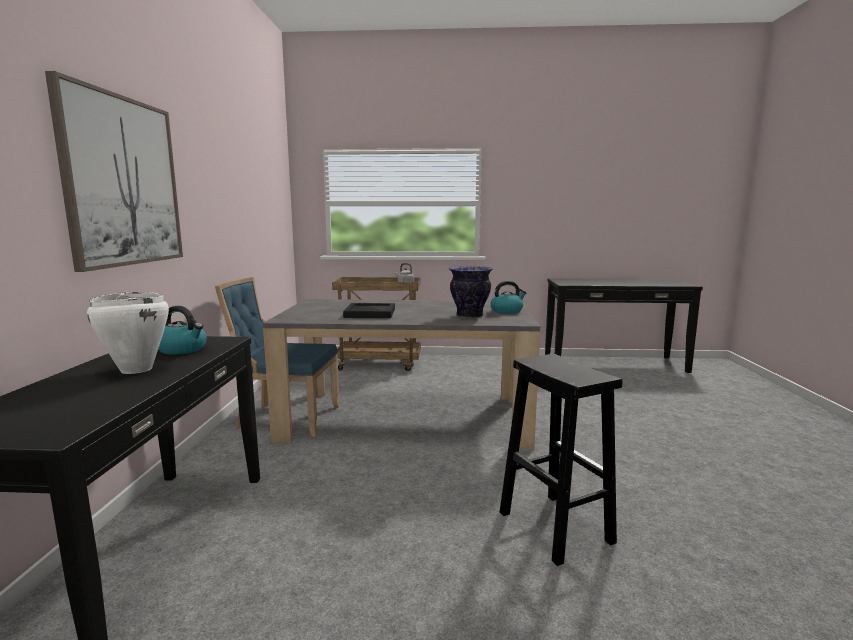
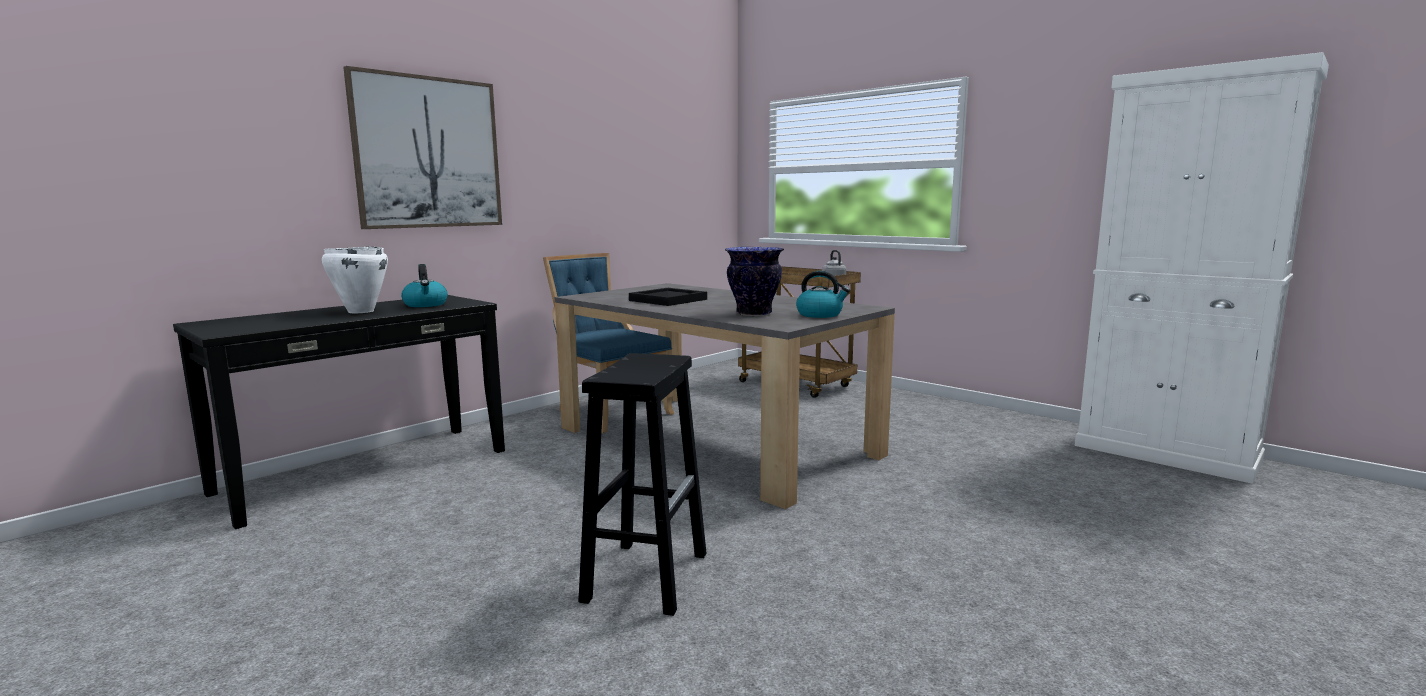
camera: 40 degrees right, 0 degrees up
(613, 363) = (1166, 453): black console table -> white cabinet

